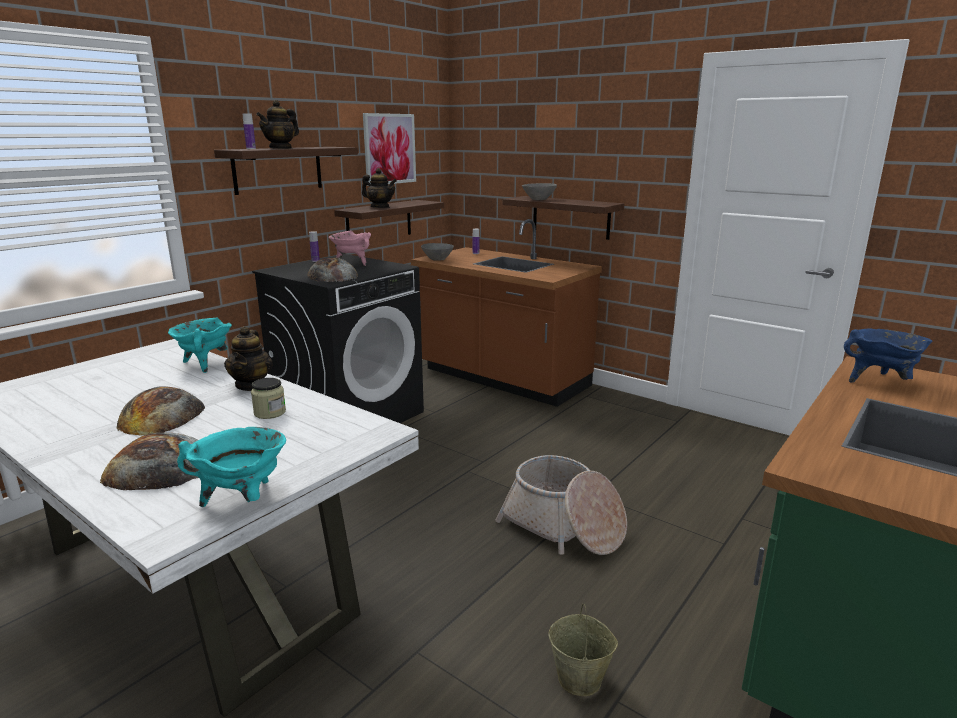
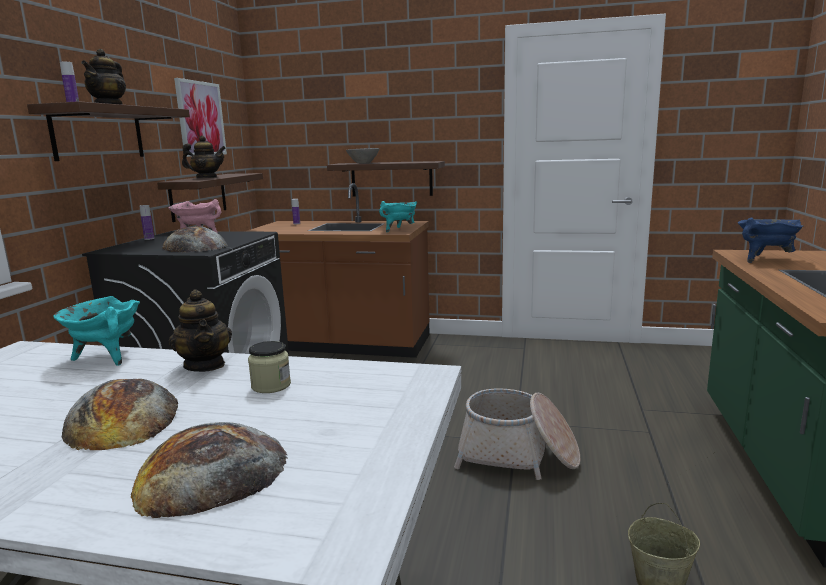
camera: 25 degrees left, 5 degrees down
(243, 500) = (381, 477): turquoise cooking pot -> turquoise cooking pot (399, 230)
(437, 259) = (266, 231): grey bowl -> none

